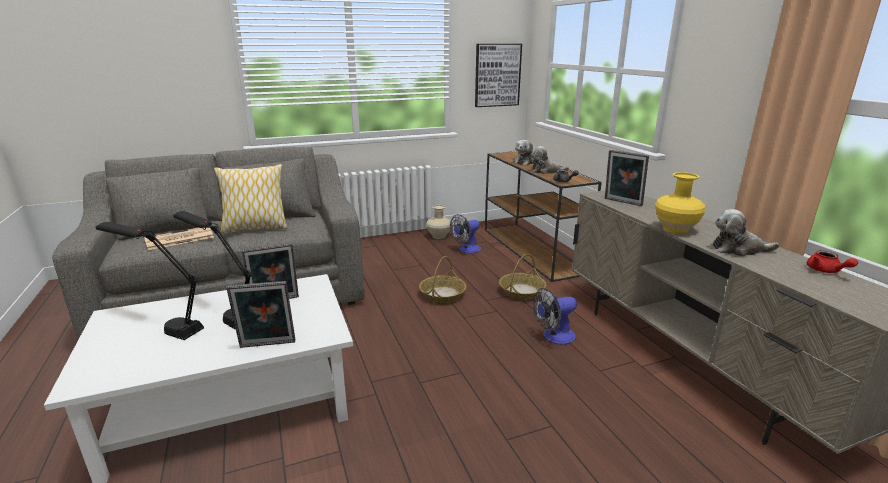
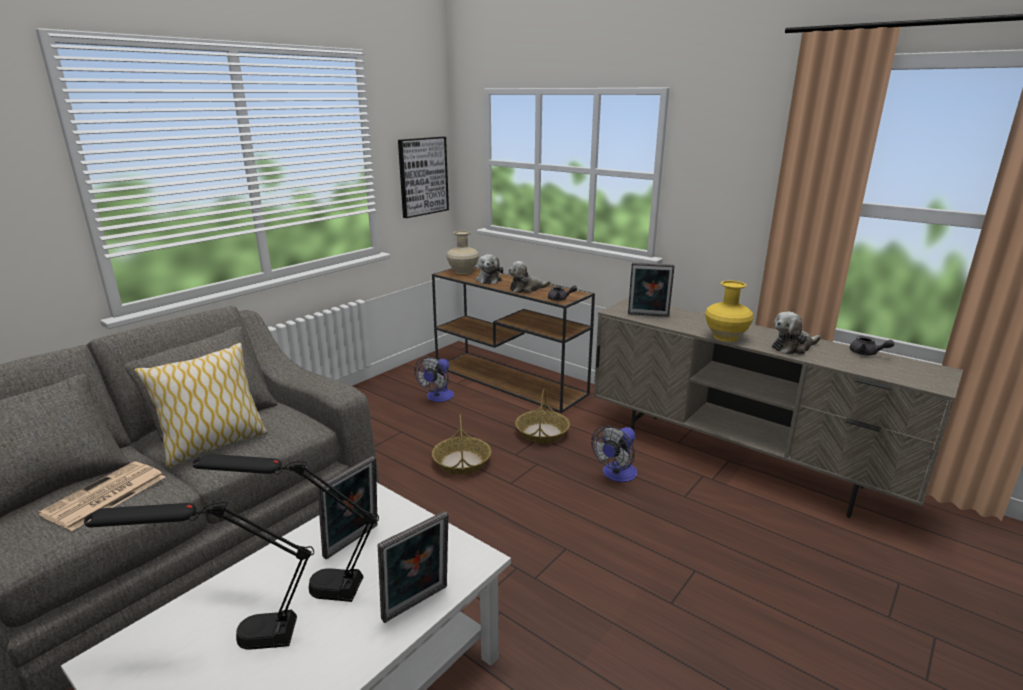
camera: 30 degrees left, 0 degrees up
(439, 236) = (389, 388): beige vase -> beige vase (463, 271)
(826, 271) = (866, 353): red teapot -> grey teapot

